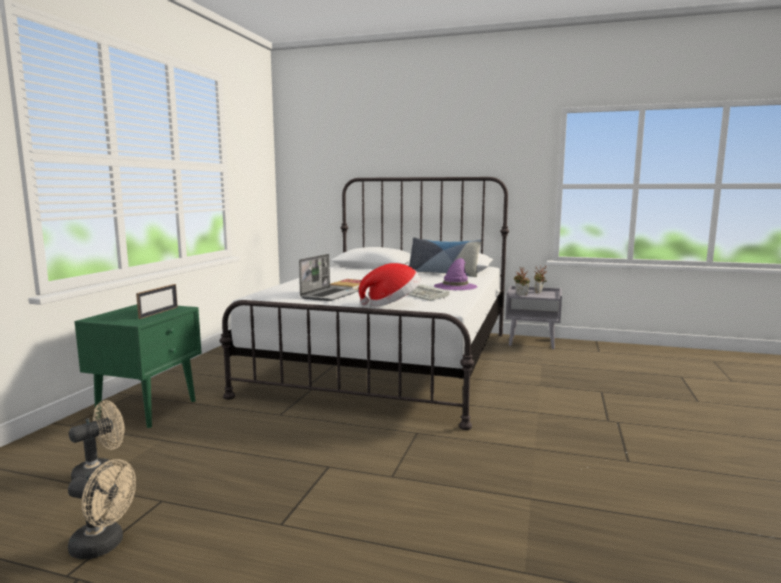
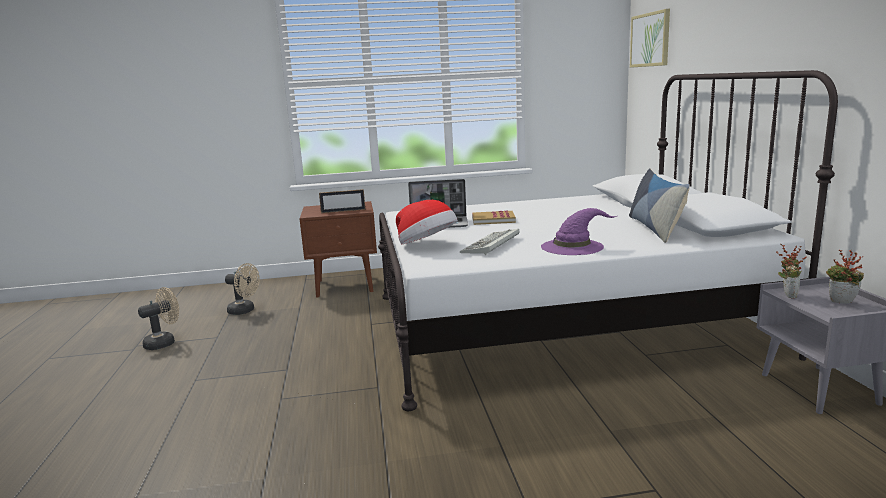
camera: 65 degrees right, 5 degrees up
(104, 546) = (164, 342): beige fan -> beige fan turned 120 degrees counterclockwise
(149, 409) = (346, 286): green nightstand -> brown nightstand
(309, 151) = (650, 39): none -> picture

